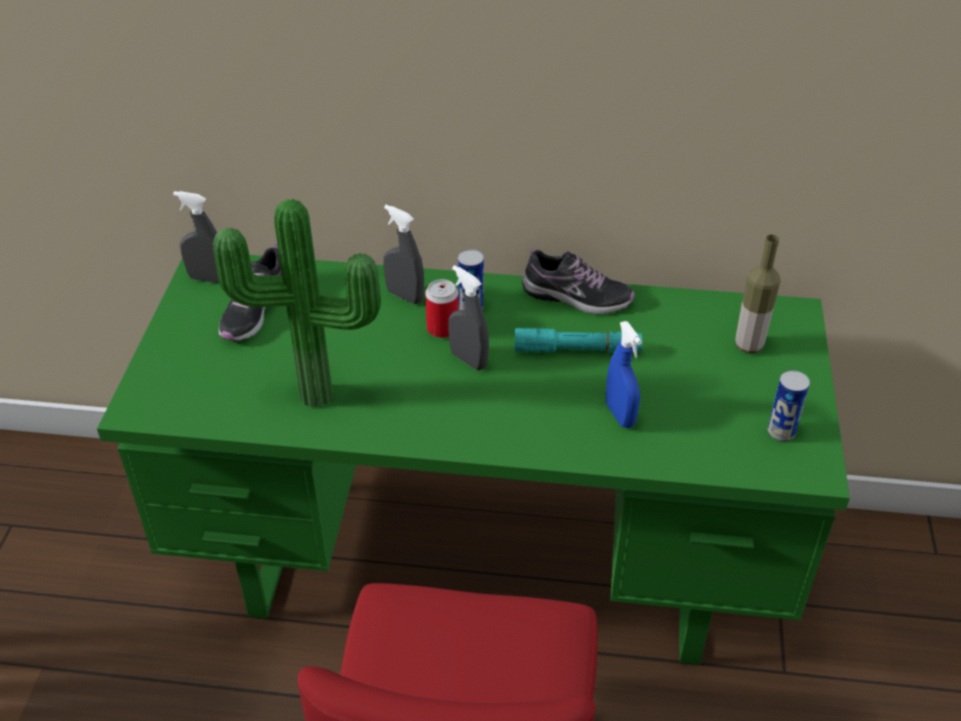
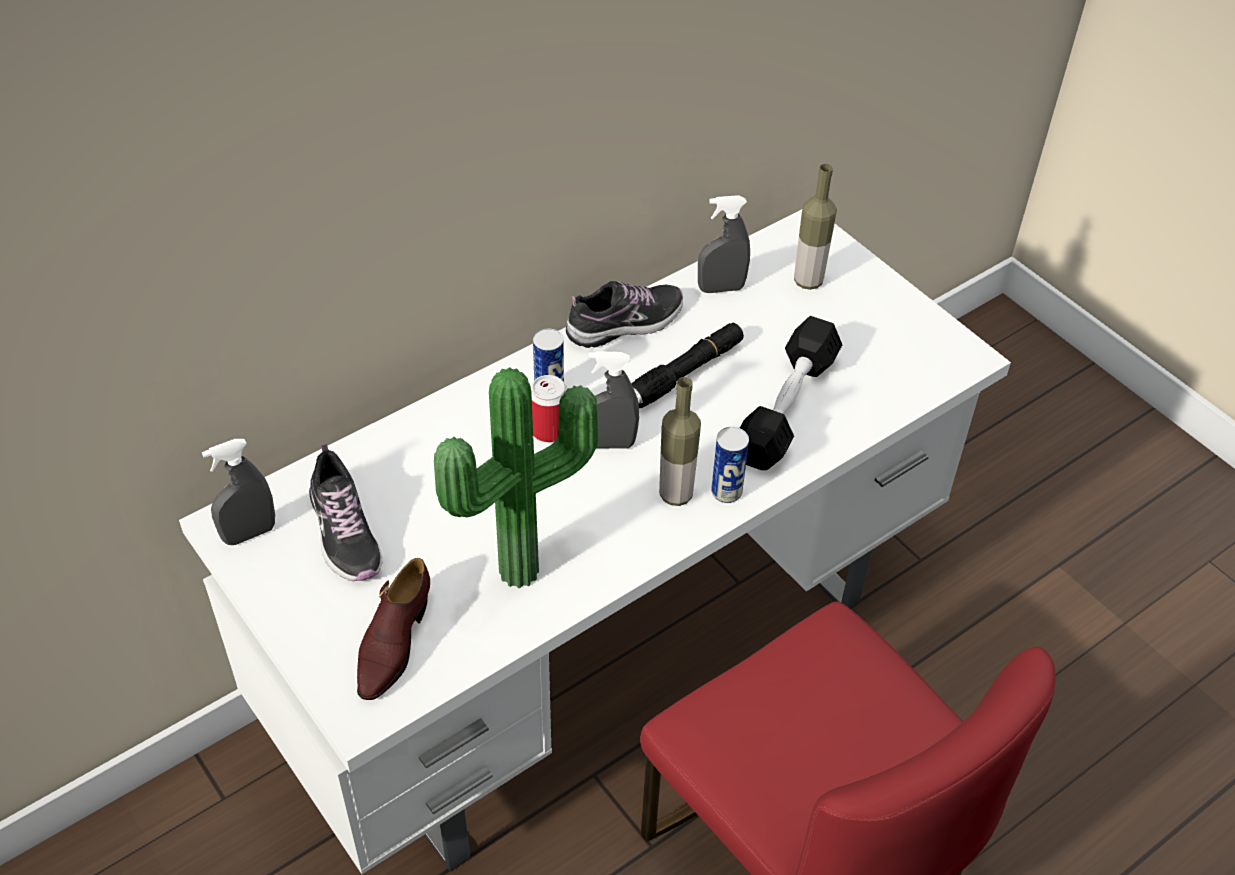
camera: 45 degrees left, 5 degrees up
(199, 385) = (393, 643): none -> brown shoe
(405, 296) = (474, 421): grey spray bottle -> grey spray bottle (721, 288)
(470, 417) = (675, 494): none -> bottle
(482, 568) = (610, 656): green desk -> white desk
(577, 350) = (686, 373): turquoise flashlight -> black flashlight
(620, 415) = (786, 408): blue spray bottle -> black dumbbell
(781, 432) = (912, 341): can -> can (726, 492)

